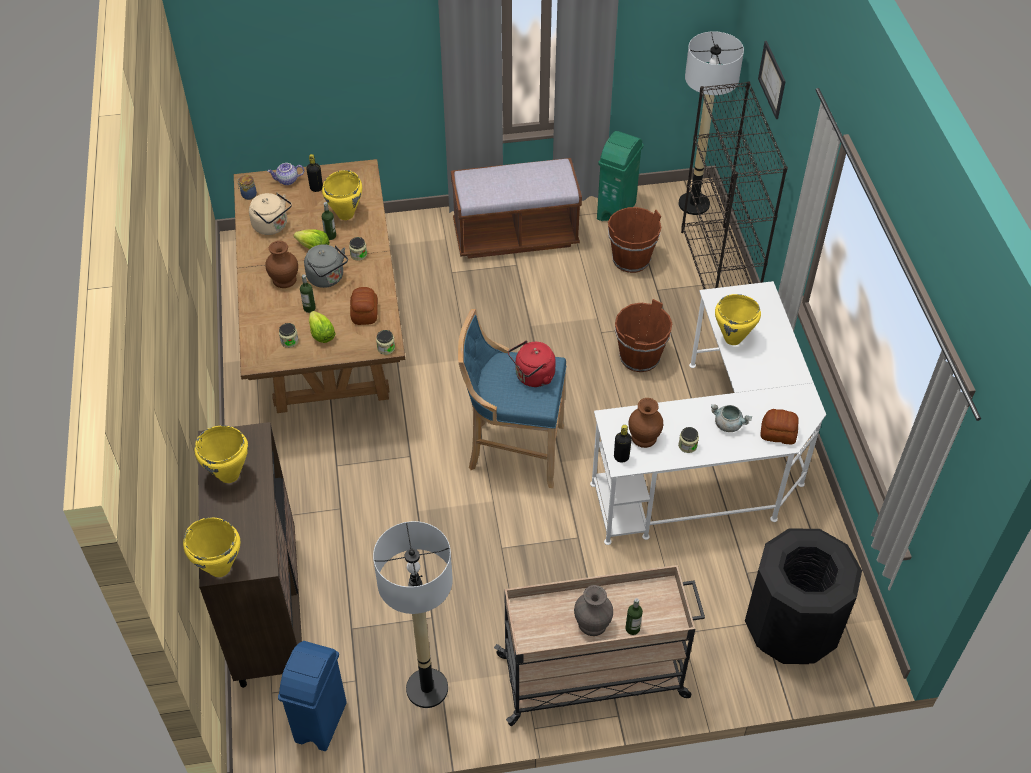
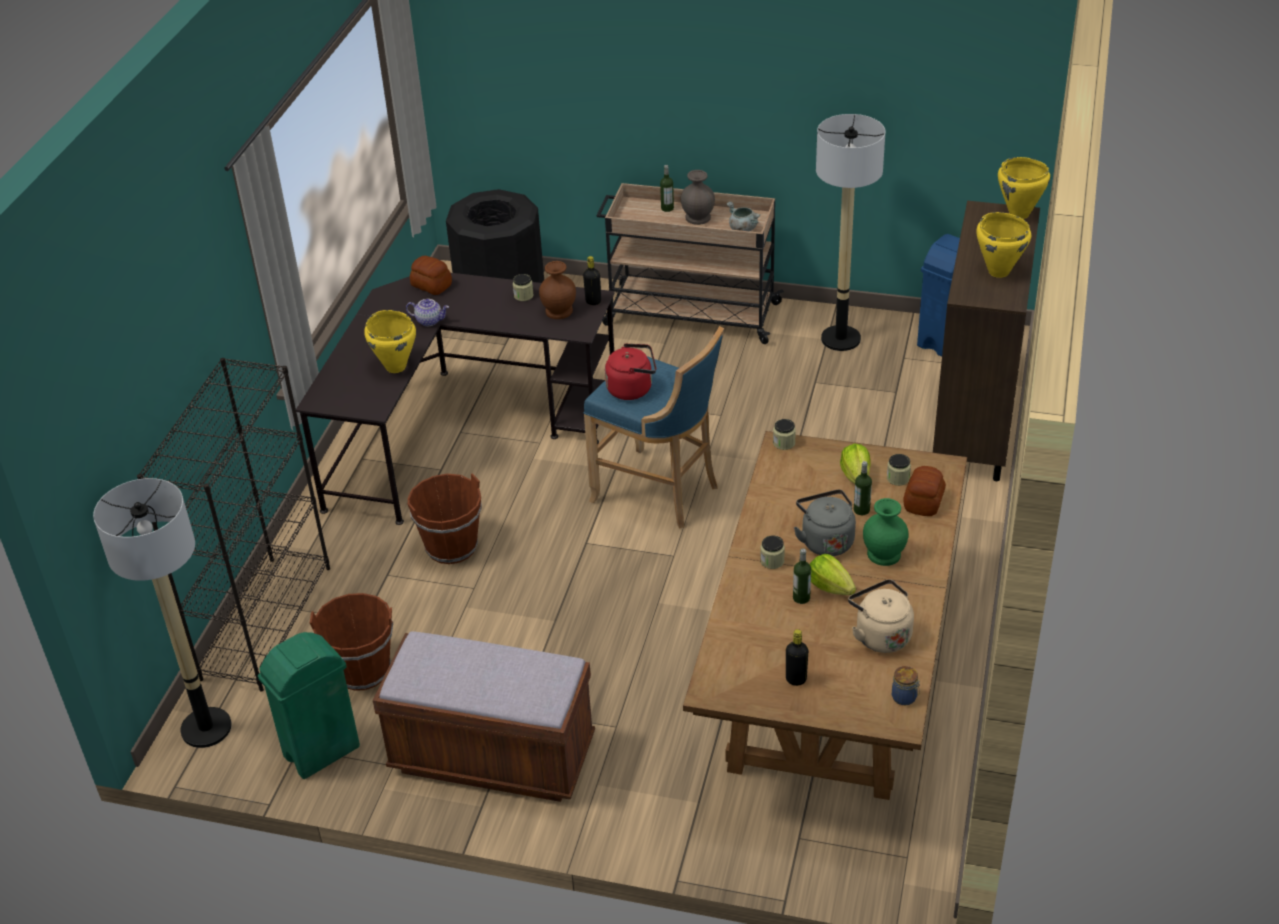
camera: 155 degrees left, 10 degrees down
(284, 279) = (884, 554): brown vase -> green vase
(287, 181) = (837, 705): teapot -> teapot (429, 320)
(346, 214) = (767, 624): yellow cooking pot -> none
(364, 313) = (794, 486): bread -> bread (924, 501)
(713, 460) = (457, 430): white desk -> black desk
(728, 424) = (470, 302): grey cooking pot -> grey cooking pot (742, 229)
(772, 79) = (146, 395): picture -> none

